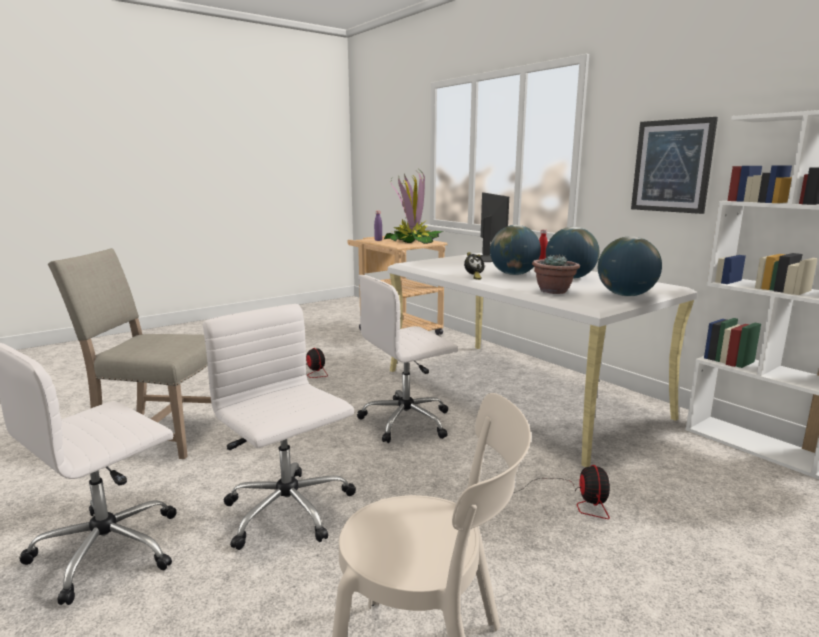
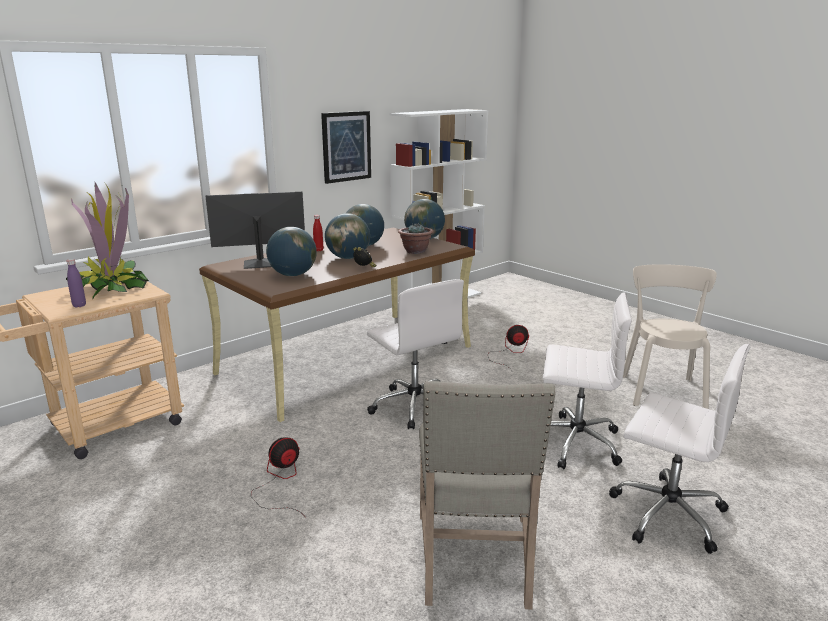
camera: 95 degrees left, 5 degrees up
(289, 511) = (574, 442): white office chair -> white office chair turned 120 degrees counterclockwise
(450, 265) = (293, 275): none -> globe
(519, 392) = (348, 359): white desk -> brown desk

